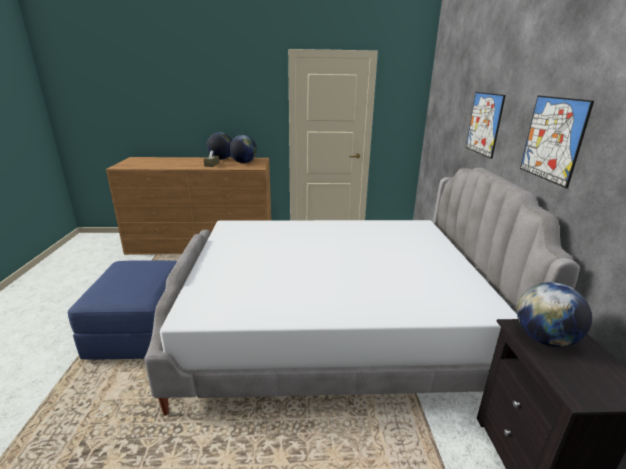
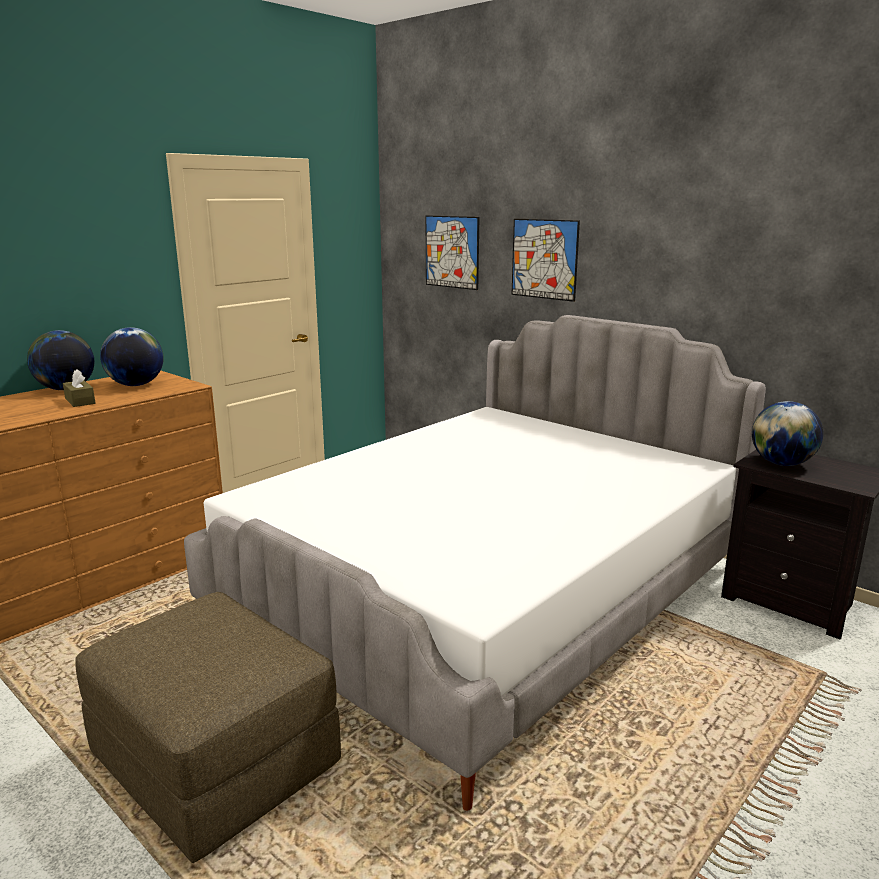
camera: 45 degrees left, 5 degrees down
(141, 331) = (216, 762): blue ottoman -> brown ottoman
(552, 139) = (679, 265): picture -> picture (452, 252)

